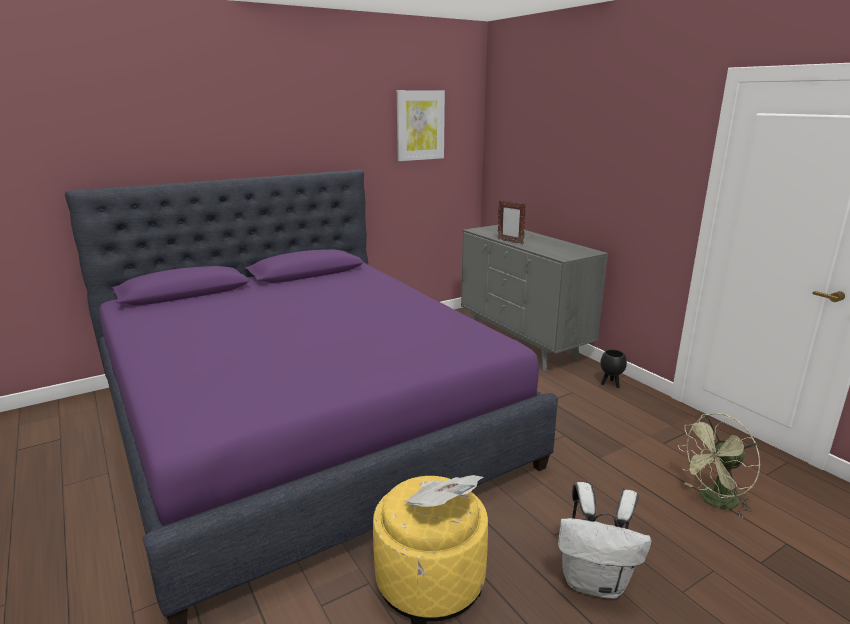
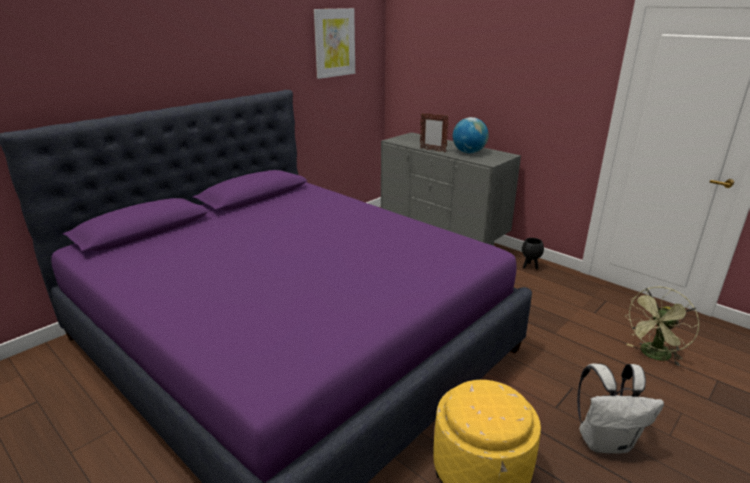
camera: 15 degrees left, 5 degrees up
(442, 506) = (502, 408): newspaper -> none
(549, 246) = (469, 152): none -> globe

